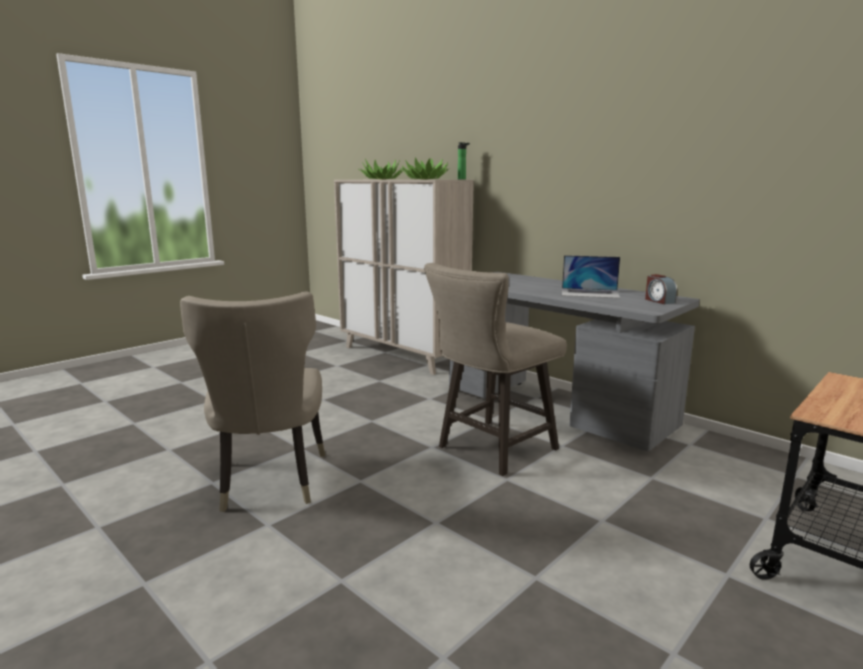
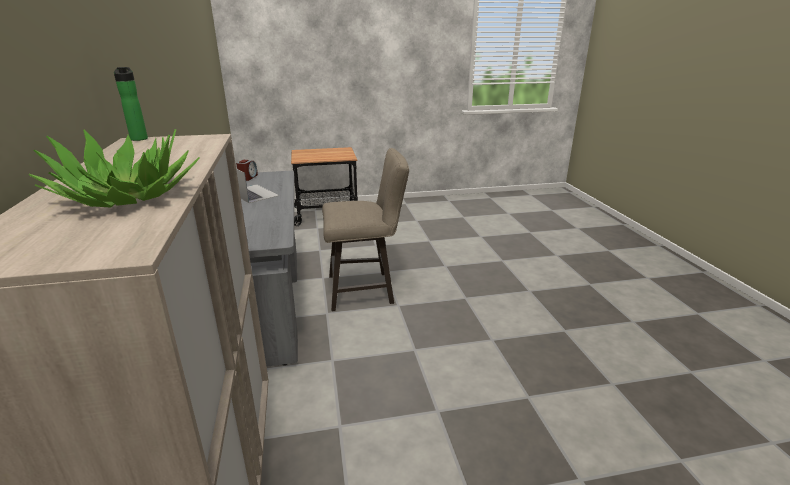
camera: 145 degrees left, 10 degrees up
(269, 483) = (524, 315): beige chair -> none
(424, 179) = (180, 148): potted plant -> none

